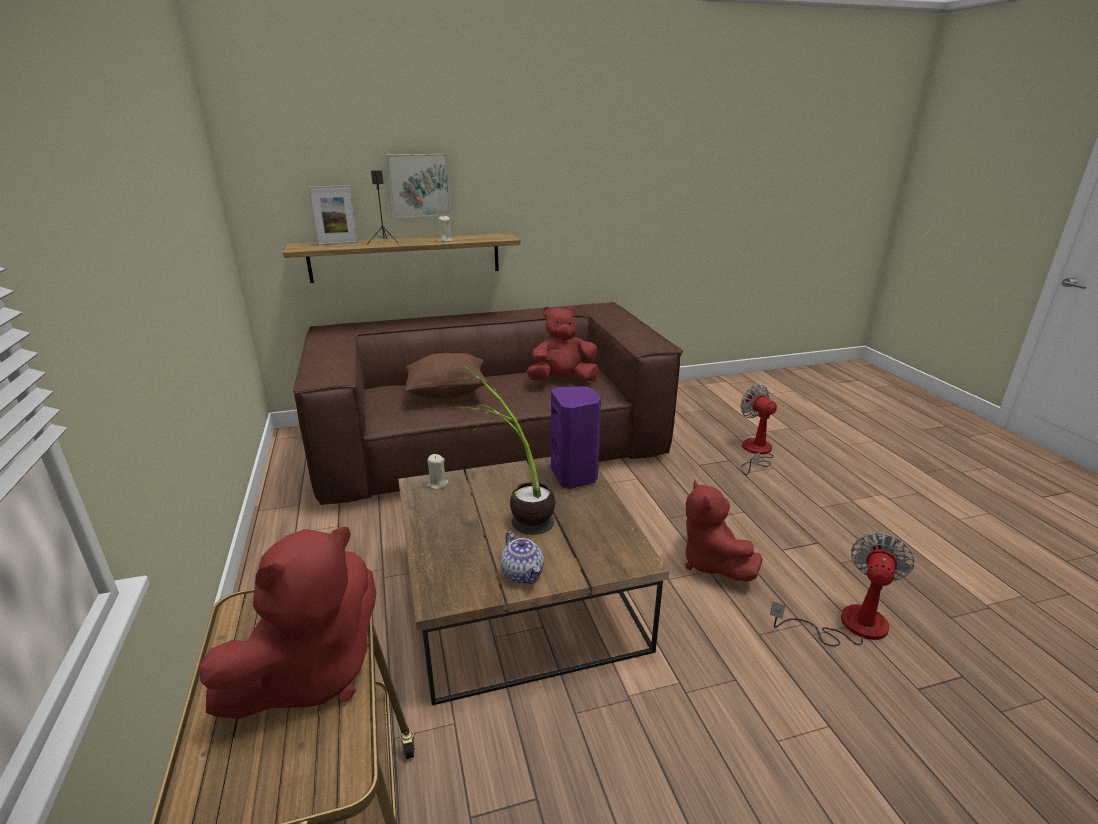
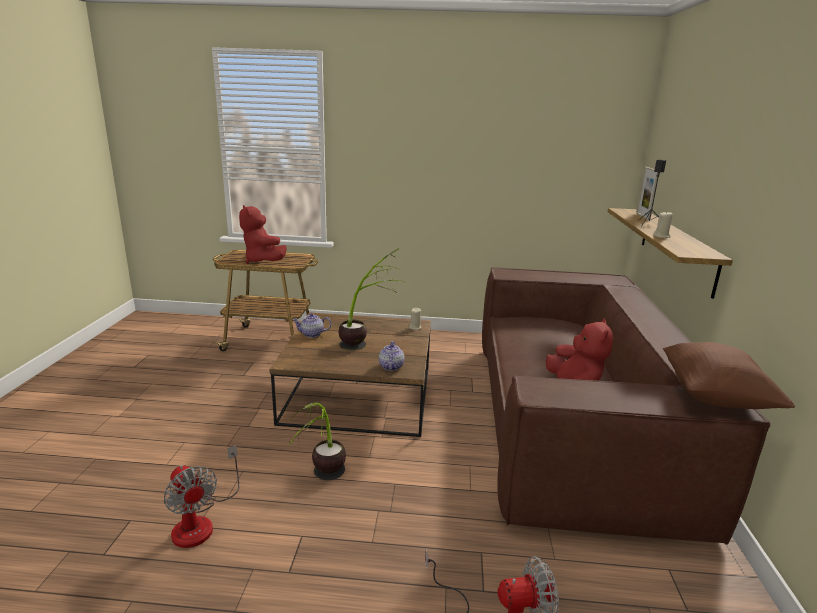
camera: 110 degrees right, 5 degrees down
(419, 185) = (700, 183): picture -> none
(447, 393) = (550, 342): brown pillow -> brown pillow (714, 397)
(575, 476) = (390, 366): purple speaker -> teapot
(711, 563) = (322, 482): red plush toy -> potted plant

